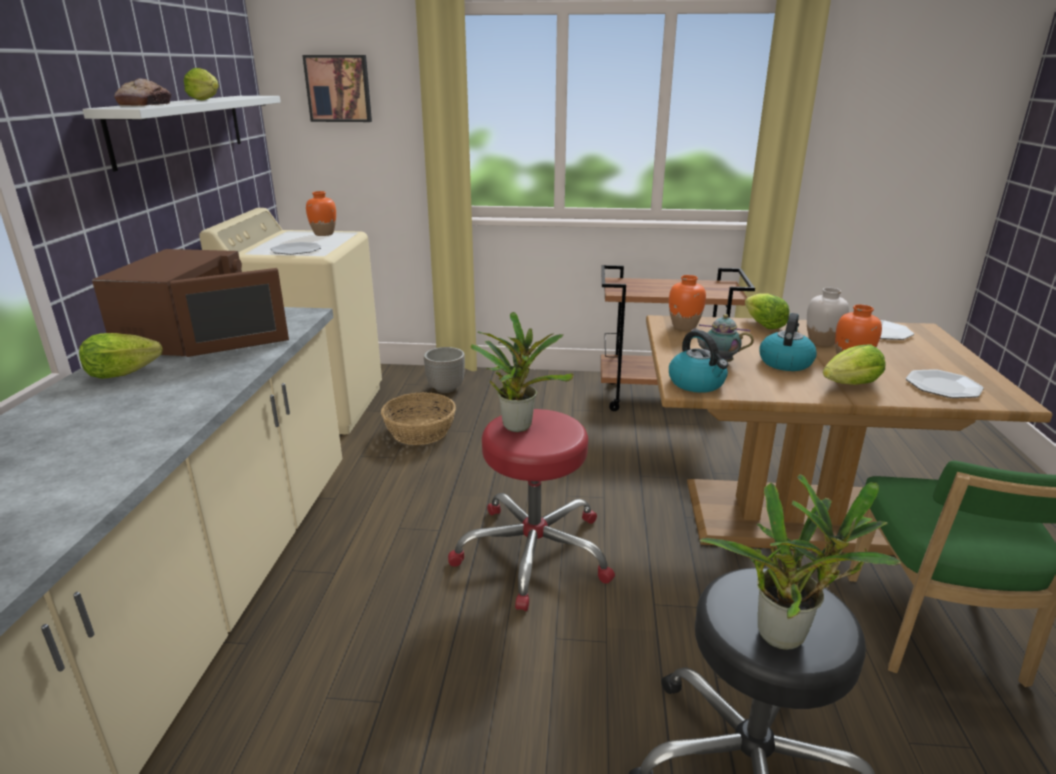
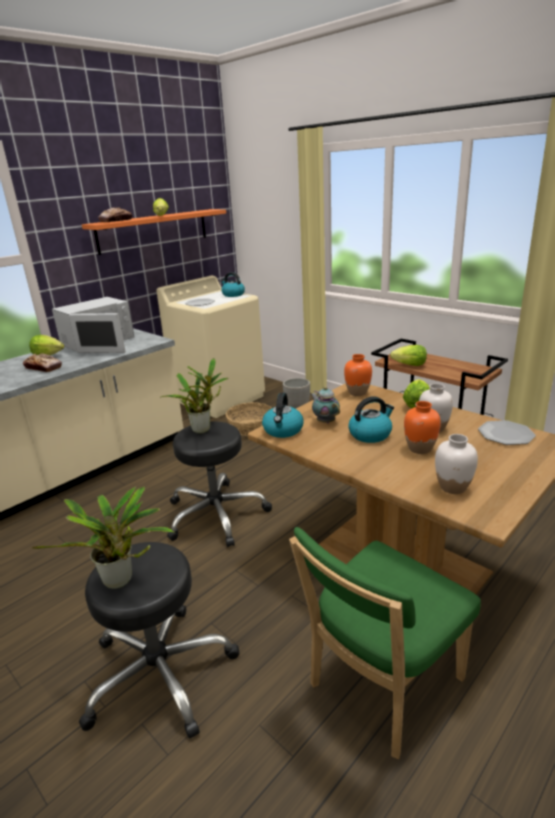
camera: 40 degrees right, 0 degrees up
(166, 394) = (43, 368): none -> bread
(180, 128) = (153, 231): white shelf -> orange shelf
(188, 336) = (97, 342): brown microwave -> white microwave
(324, 234) = (233, 295): orange vase -> kettle
(339, 88) = (265, 203): picture -> none
(533, 553) = (215, 514): red stool -> black stool
(851, 385) = (381, 463): lettuce -> lettuce (410, 365)
(943, 386) = (453, 487): plate -> white vase

